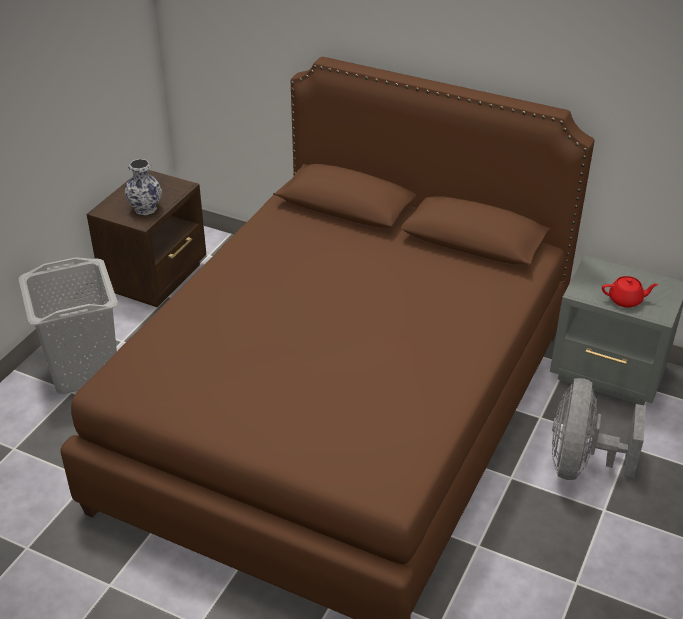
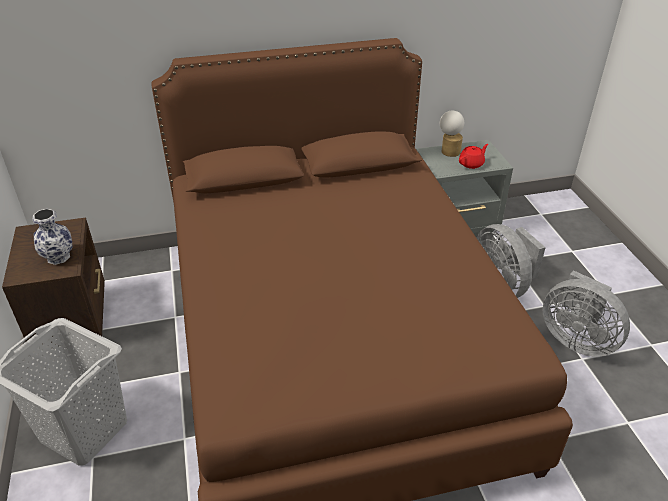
camera: 40 degrees left, 0 degrees up
(596, 562) = (576, 339): none -> grey fan
(620, 274) = (449, 150): none -> table lamp

